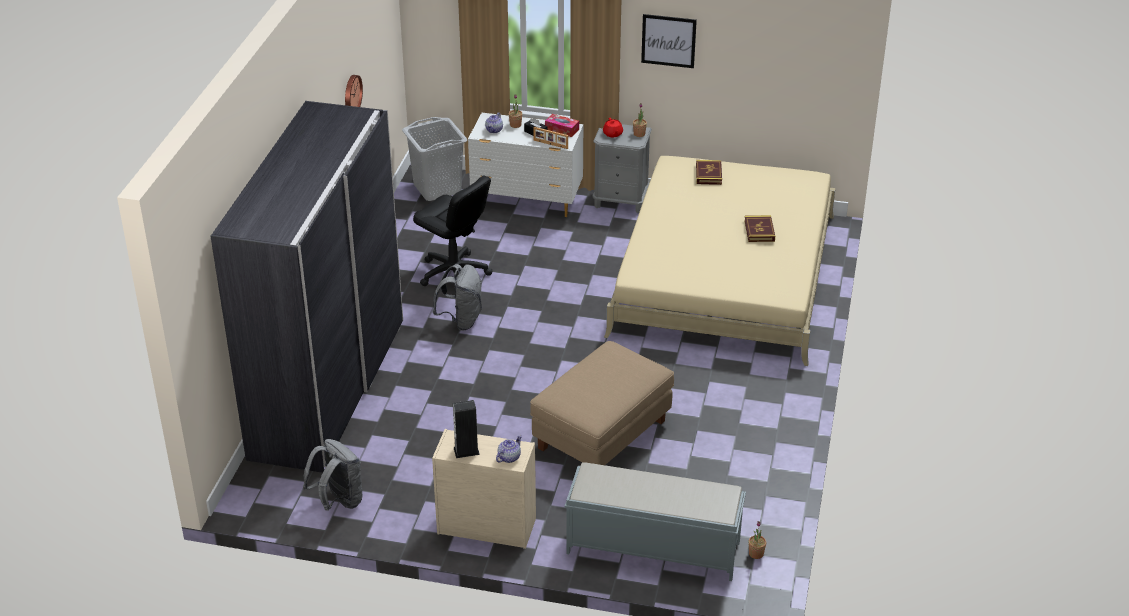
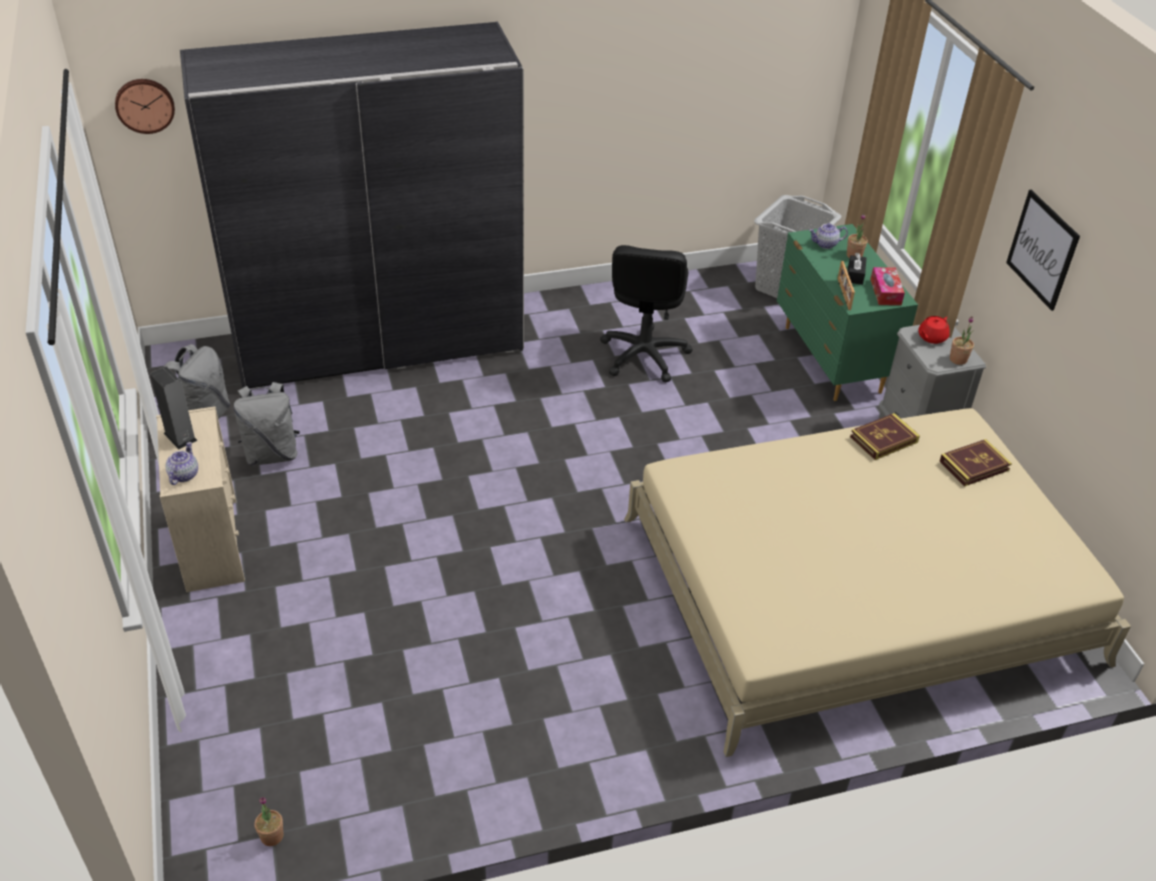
camera: 60 degrees right, 5 degrees up
(351, 94) = (652, 83): wall clock -> wall clock (145, 105)
(461, 320) = (563, 391): grey backpack -> grey backpack (272, 454)
(509, 457) = (183, 474): teapot -> teapot turned 90 degrees counterclockwise
(528, 202) = (831, 360): white dresser -> green dresser
(602, 435) = (431, 585): beige ottoman -> none
(652, 547) = (238, 713): grey bench -> none
(759, 231) = (891, 562): book -> book (883, 439)

